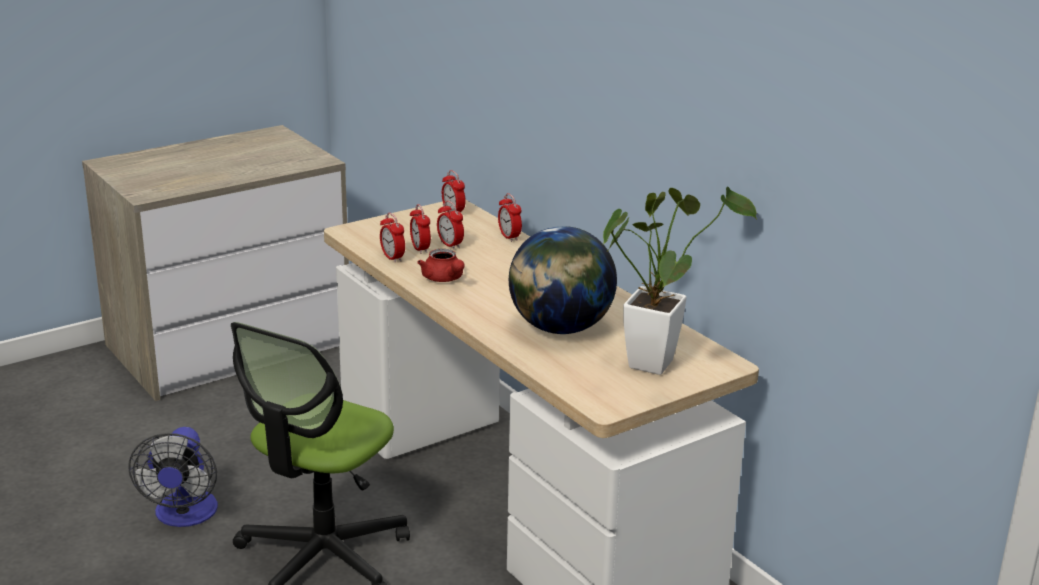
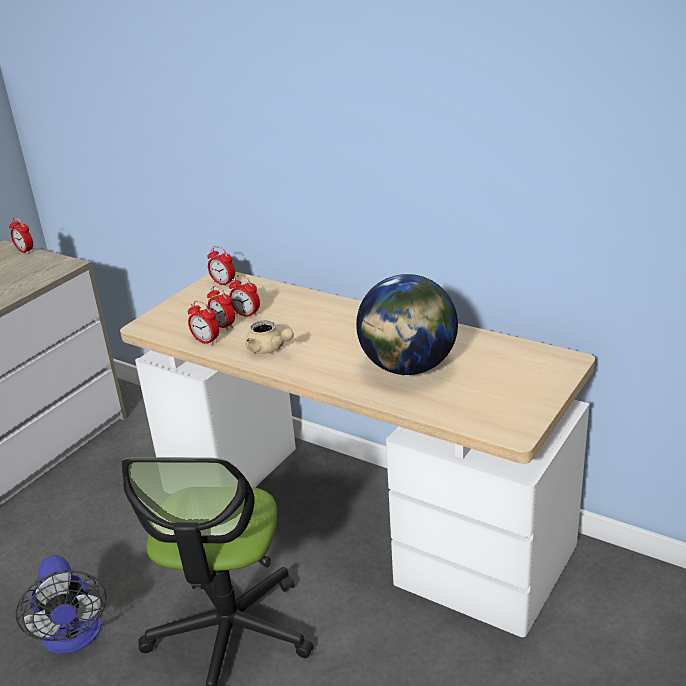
camera: 20 degrees left, 5 degrees up
(444, 279) = (269, 349): red teapot -> beige teapot
(509, 237) = (290, 293): alarm clock -> alarm clock (25, 251)
(655, 360) = (510, 374): potted plant -> none

